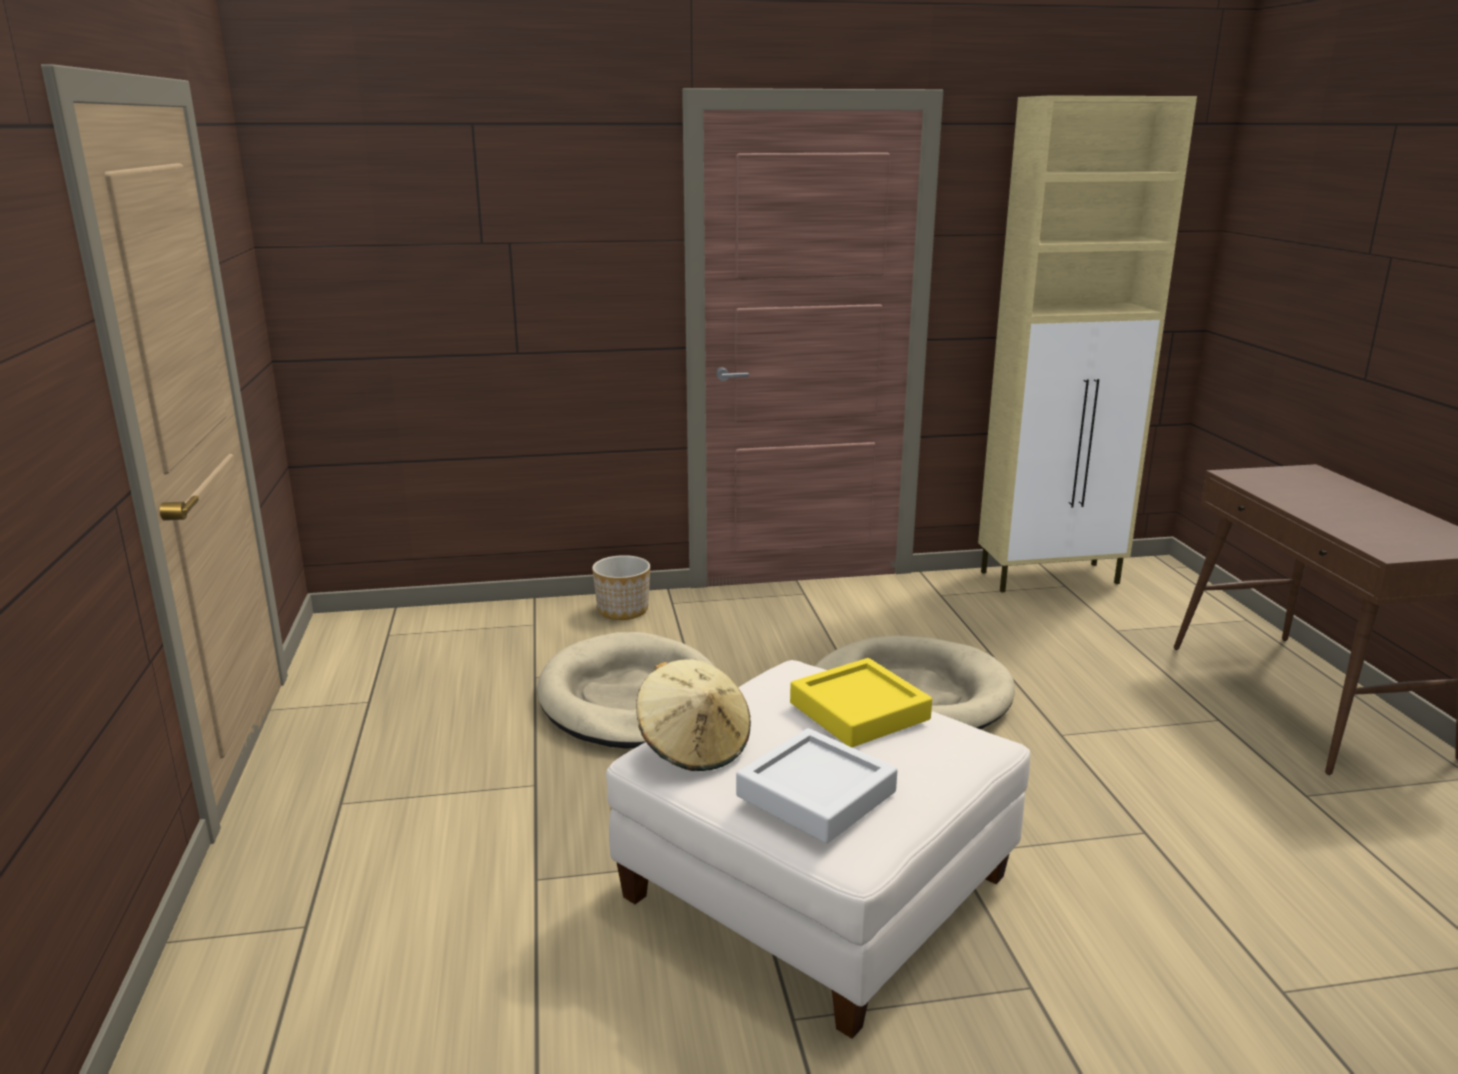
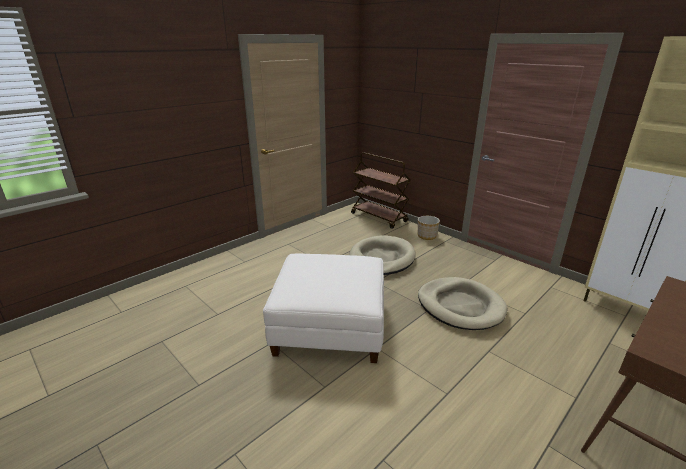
camera: 55 degrees right, 5 degrees up
(448, 621) = (379, 217): none -> brown cart
(694, 746) = (304, 259): beige hat -> none
(816, 794) = (298, 283): grey tray -> none
(859, 711) = (353, 276): yellow tray -> none

